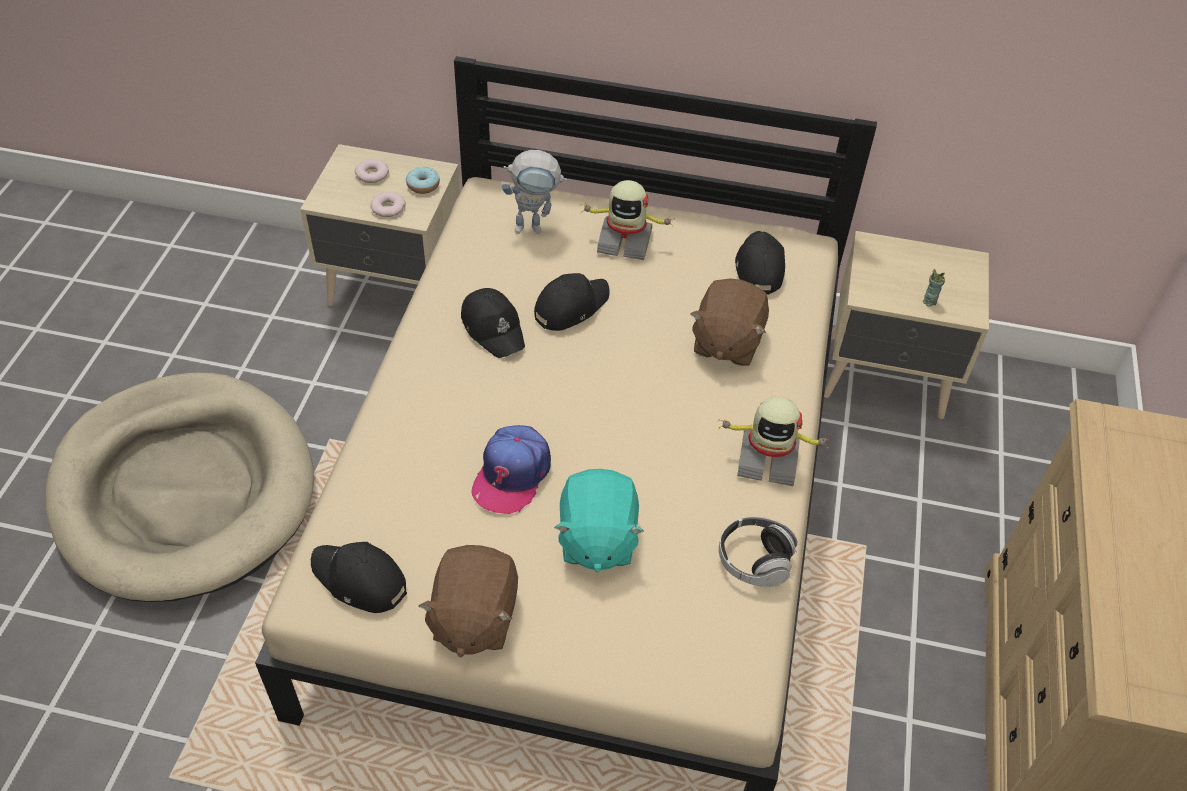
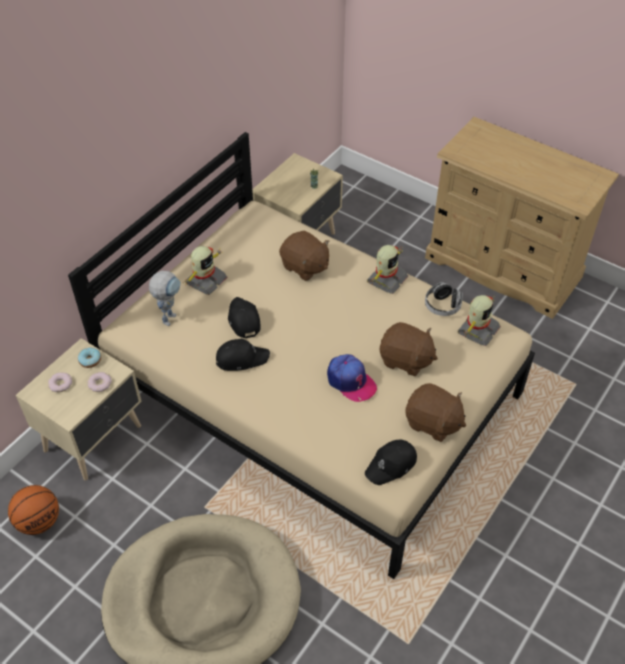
camera: 65 degrees left, 0 degrees up
(253, 287) = (39, 521): none -> basketball
(596, 539) = (405, 360): turquoise plush toy -> brown plush toy
(727, 633) = (477, 330): none -> toy robot
(758, 267) = (260, 234): black cap -> none

